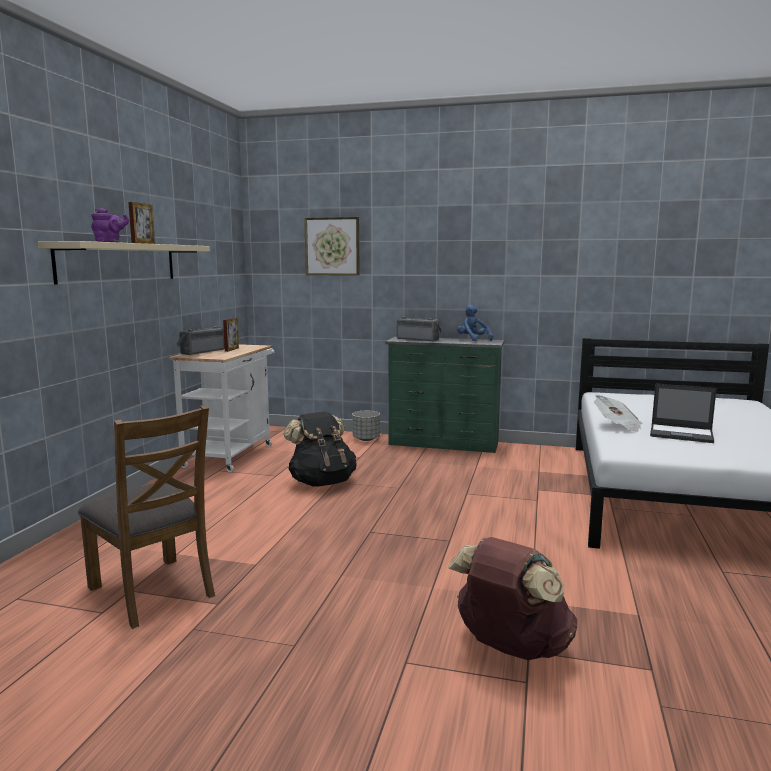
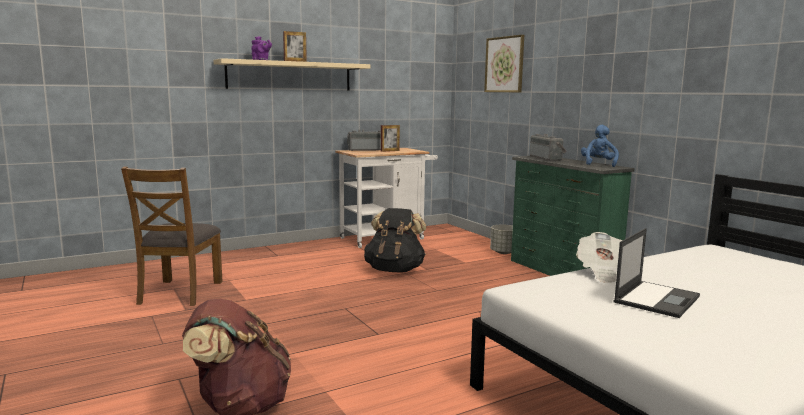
camera: 45 degrees right, 0 degrees up
(682, 434) = (657, 299): laptop -> laptop turned 120 degrees counterclockwise

